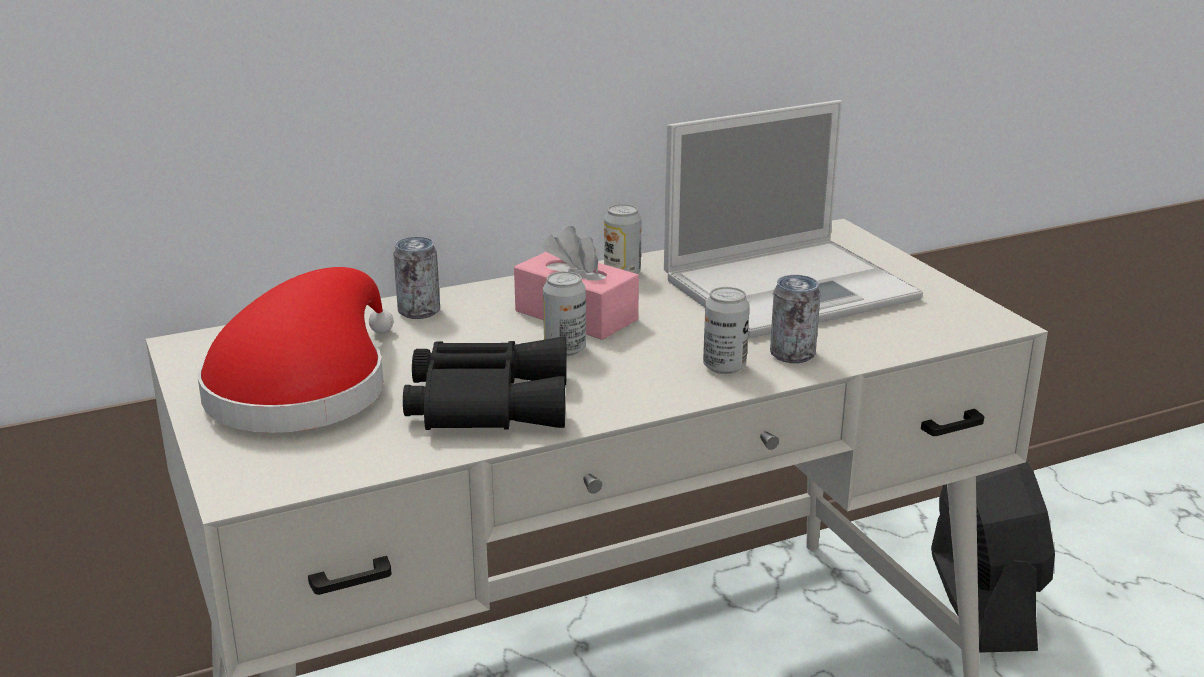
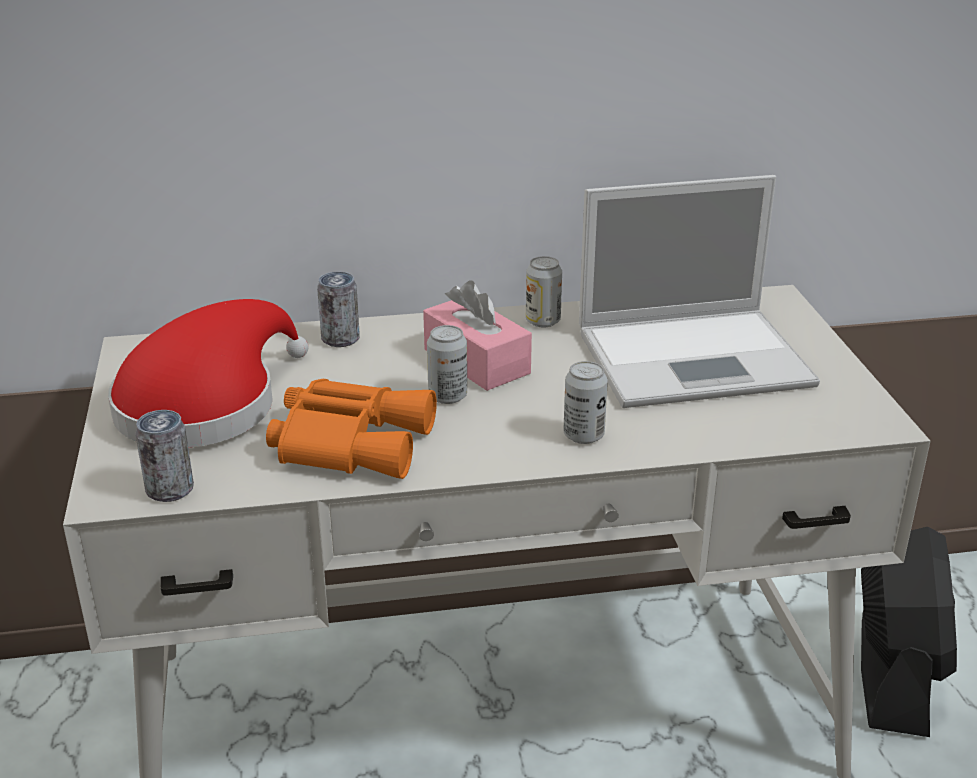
camera: 15 degrees right, 5 degrees up
(486, 401) = (351, 440): black binoculars -> orange binoculars
(792, 354) = (655, 431): can -> can (170, 490)

